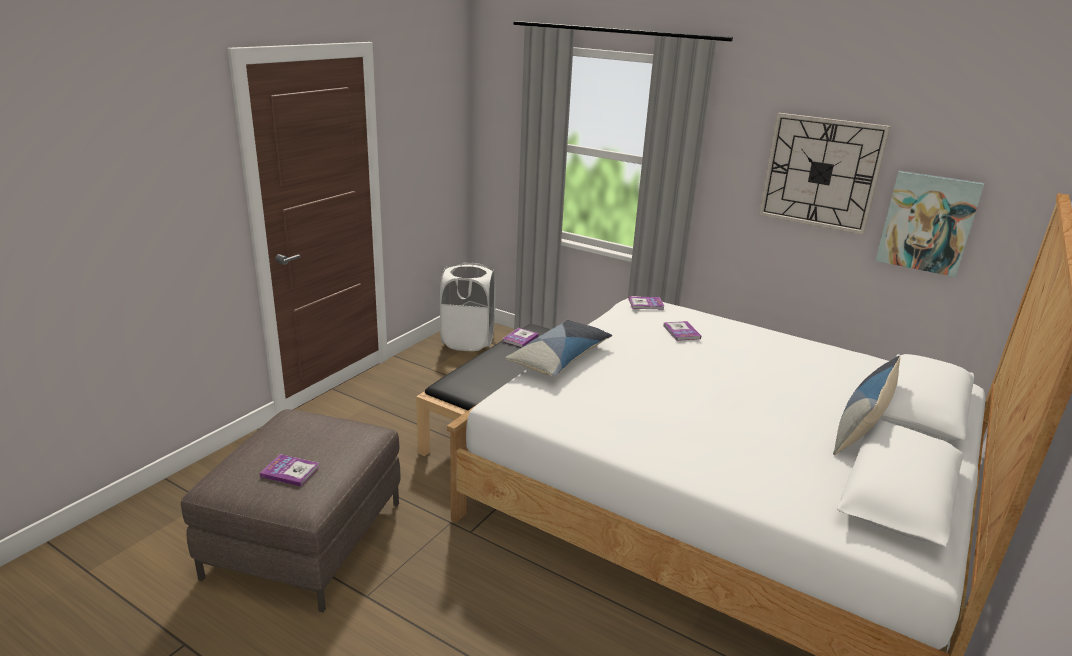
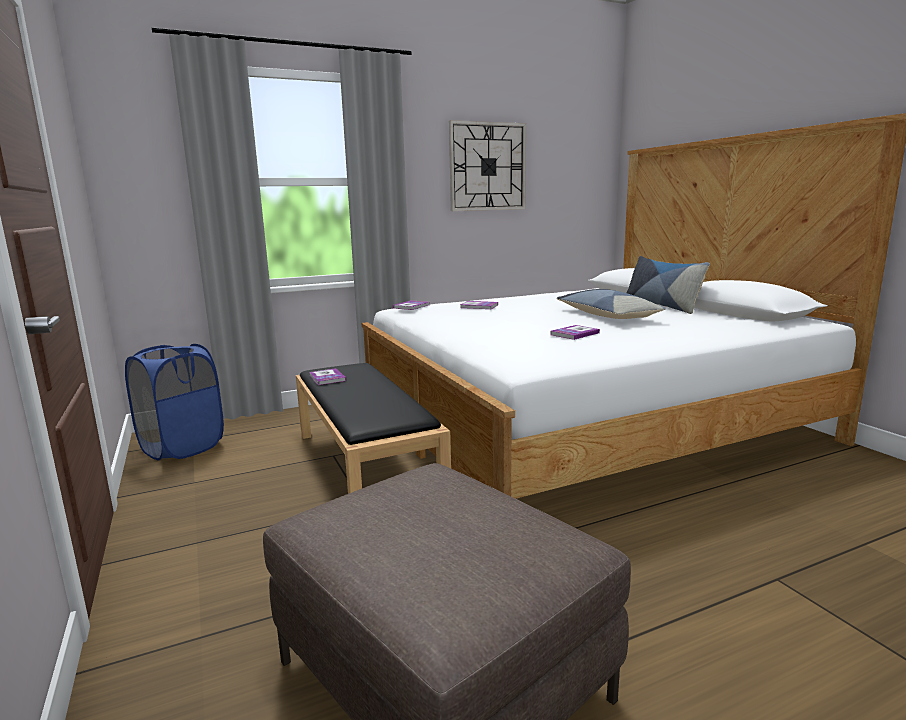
camera: 55 degrees left, 10 degrees down
(290, 471) = (481, 539): book -> book (574, 334)
(468, 341) = (182, 447): white laundry basket -> blue laundry basket
(560, 358) = (463, 339): pillow -> pillow (607, 316)
(927, 223) = (557, 192): picture -> none

